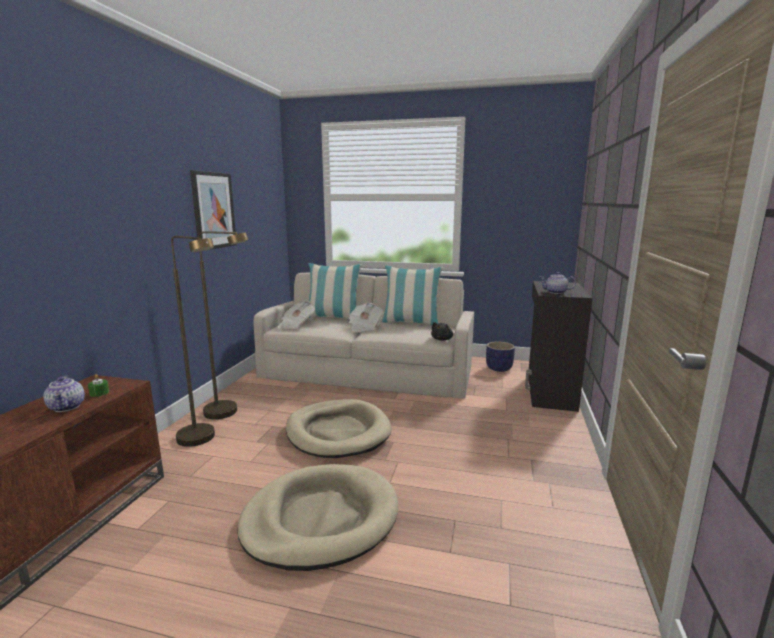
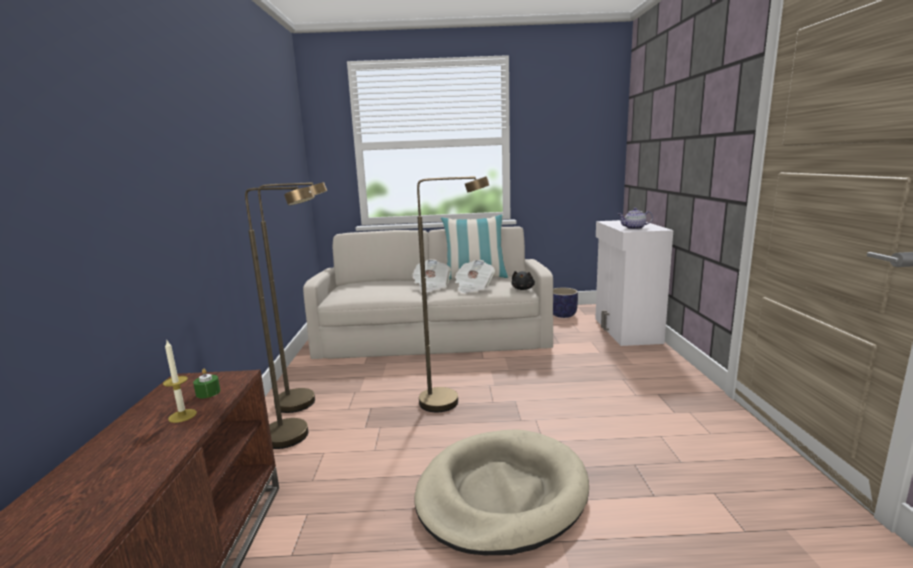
camera: 15 degrees left, 0 degrees up
(67, 407) = (182, 416): teapot -> candle
(213, 210) = (254, 161): picture -> none
(296, 325) = (352, 292): newspaper -> newspaper (473, 287)
(333, 317) = (386, 280): pillow -> none
(338, 432) = (450, 401): beige dog bed -> brown floor lamp
(549, 392) = (626, 330): black cabinet -> white cabinet

